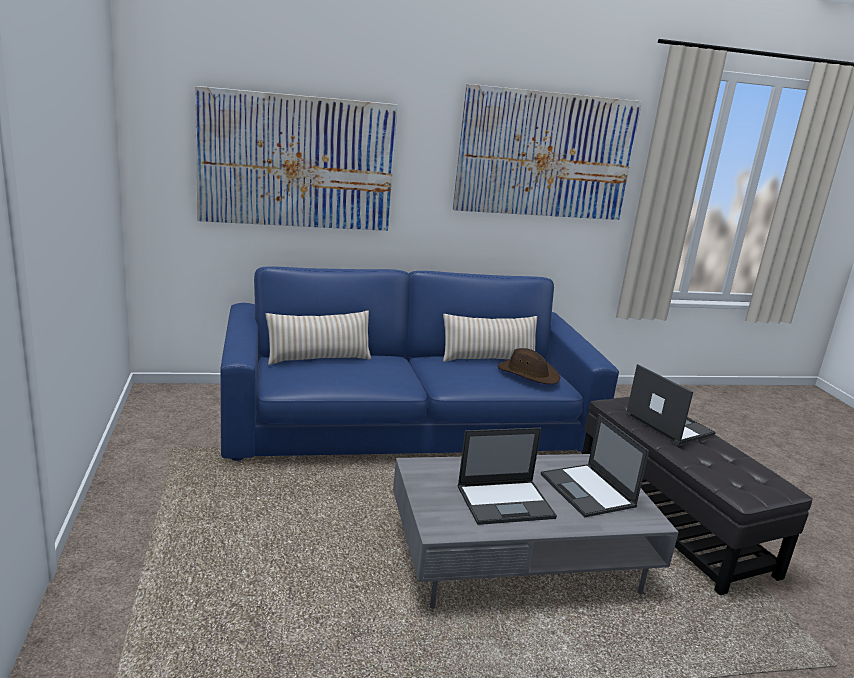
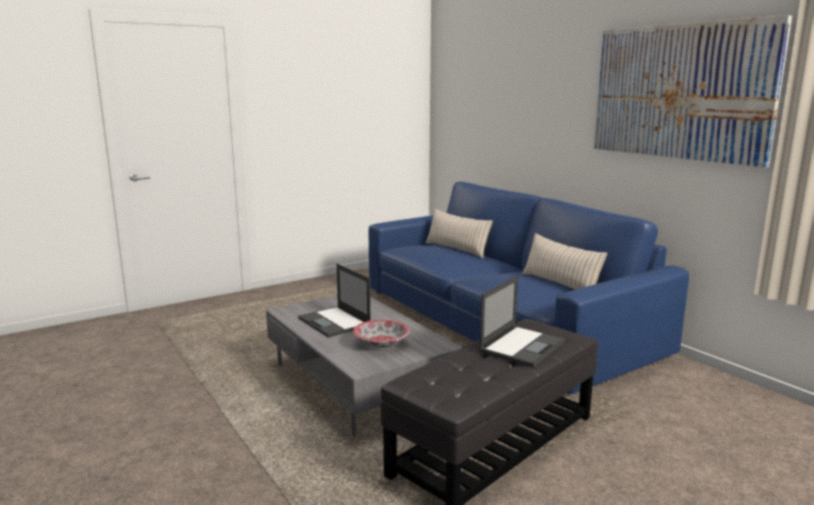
camera: 70 degrees right, 5 degrees down
(297, 162) = (501, 109): picture -> none
(528, 374) = (541, 293): brown hat -> none
(588, 491) = (381, 344): laptop -> bowl

